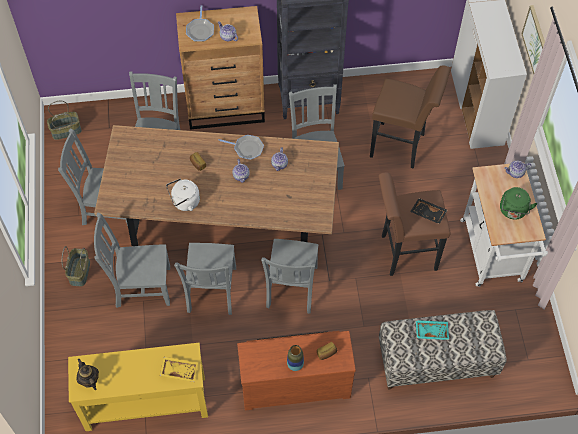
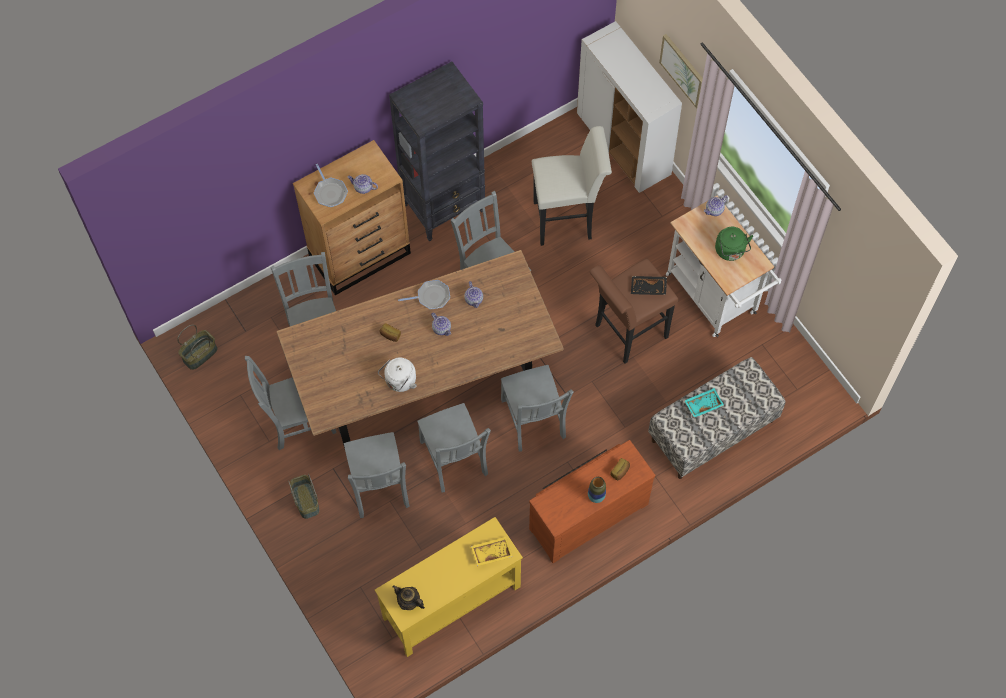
camera: 25 degrees left, 5 degrees up
(140, 286) = (379, 487): grey chair -> grey chair turned 75 degrees counterclockwise
(401, 146) = (567, 220): brown stool -> white stool

